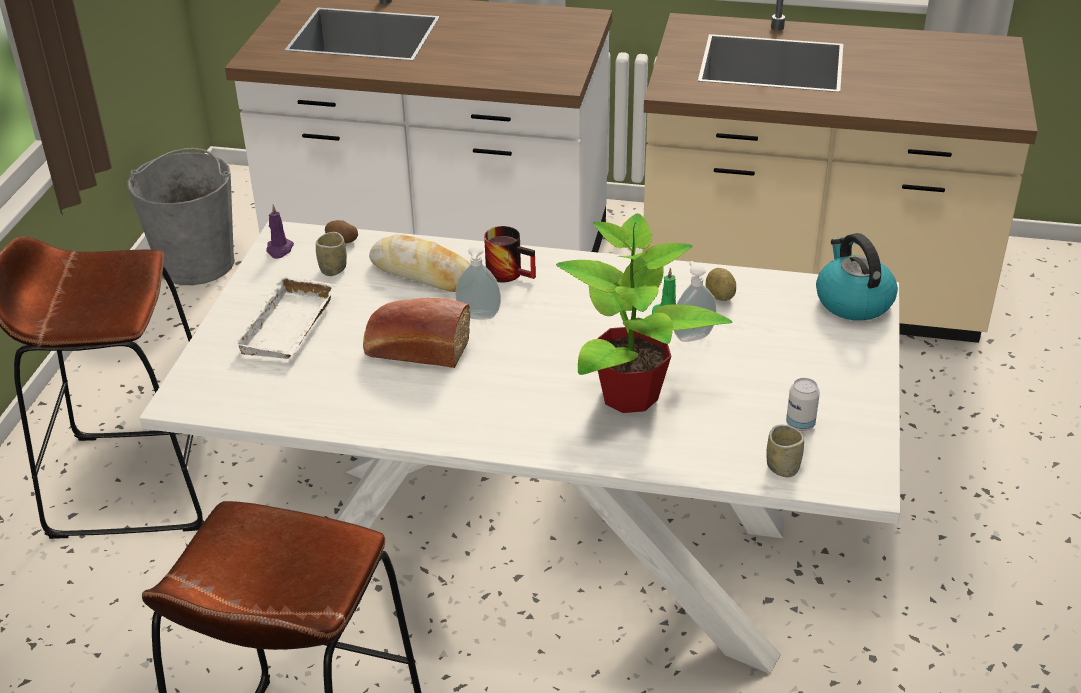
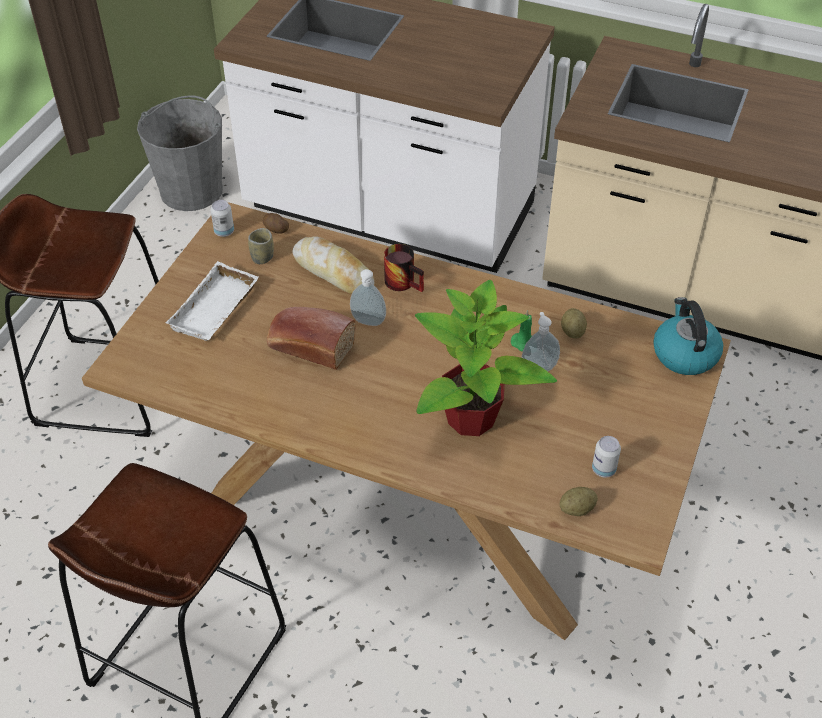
camera: 10 degrees right, 10 degrees up
(279, 249) = (224, 232): purple candle -> can
(543, 554) = (409, 502): white dining table -> brown dining table
(782, 467) = (577, 509): cup -> potato

